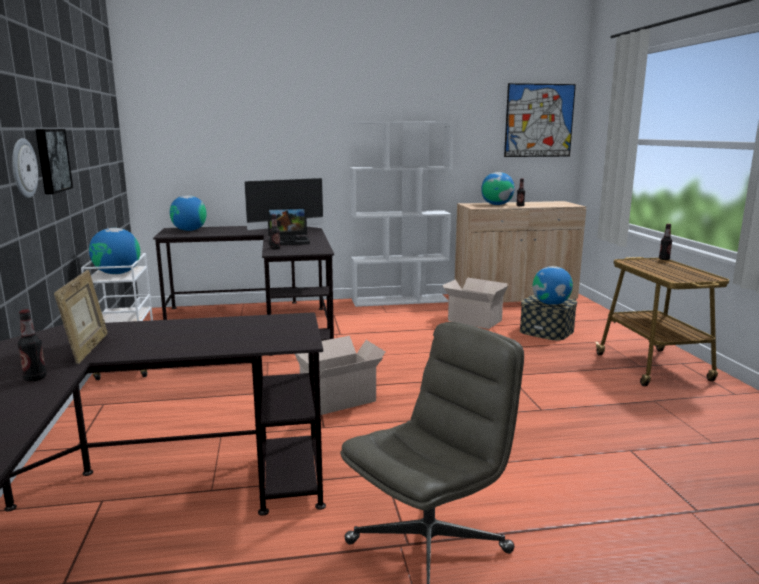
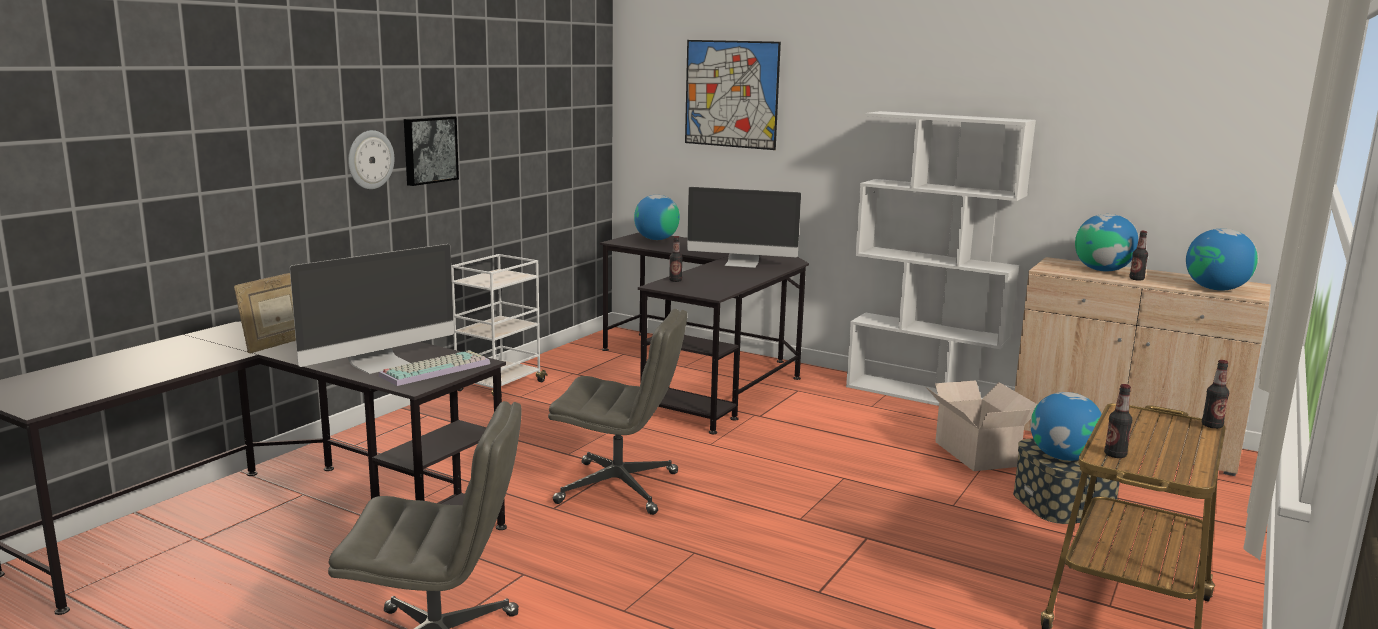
camera: 40 degrees right, 0 degrees up
(35, 378) = (207, 356): bottle -> bottle (1115, 455)
(117, 273) = (495, 278): globe -> globe (1216, 289)
(228, 337) = (381, 363): none -> monitor
(282, 329) = (436, 369): none -> keyboard
(289, 241) = (717, 274): laptop -> none
(340, 399) = (619, 488): cardboard box -> grey office chair
(539, 120) = (1226, 128): picture -> picture (731, 94)

